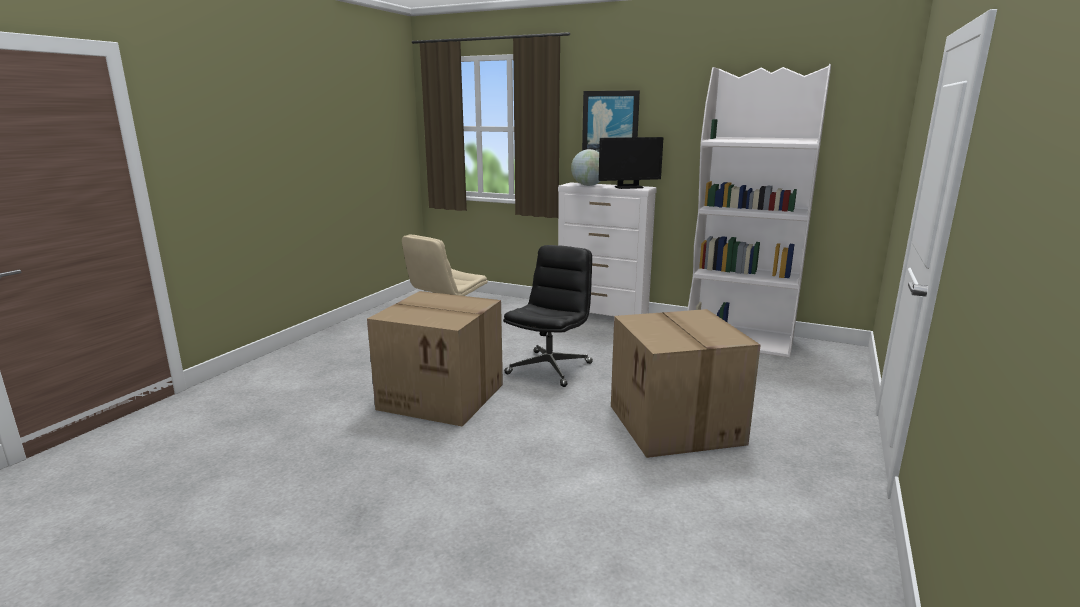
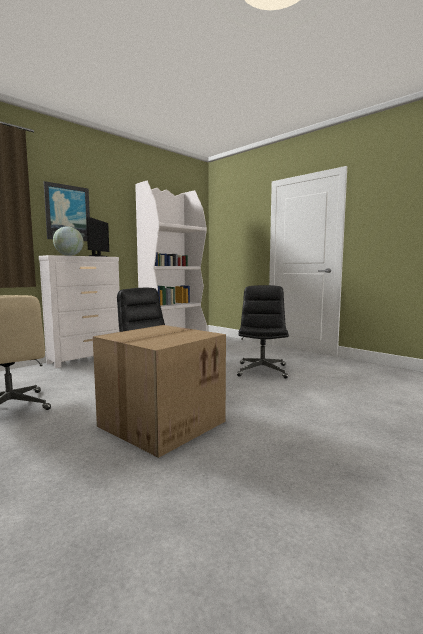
camera: 70 degrees left, 10 degrees down
(677, 425) = (262, 370): cardboard box -> black office chair

